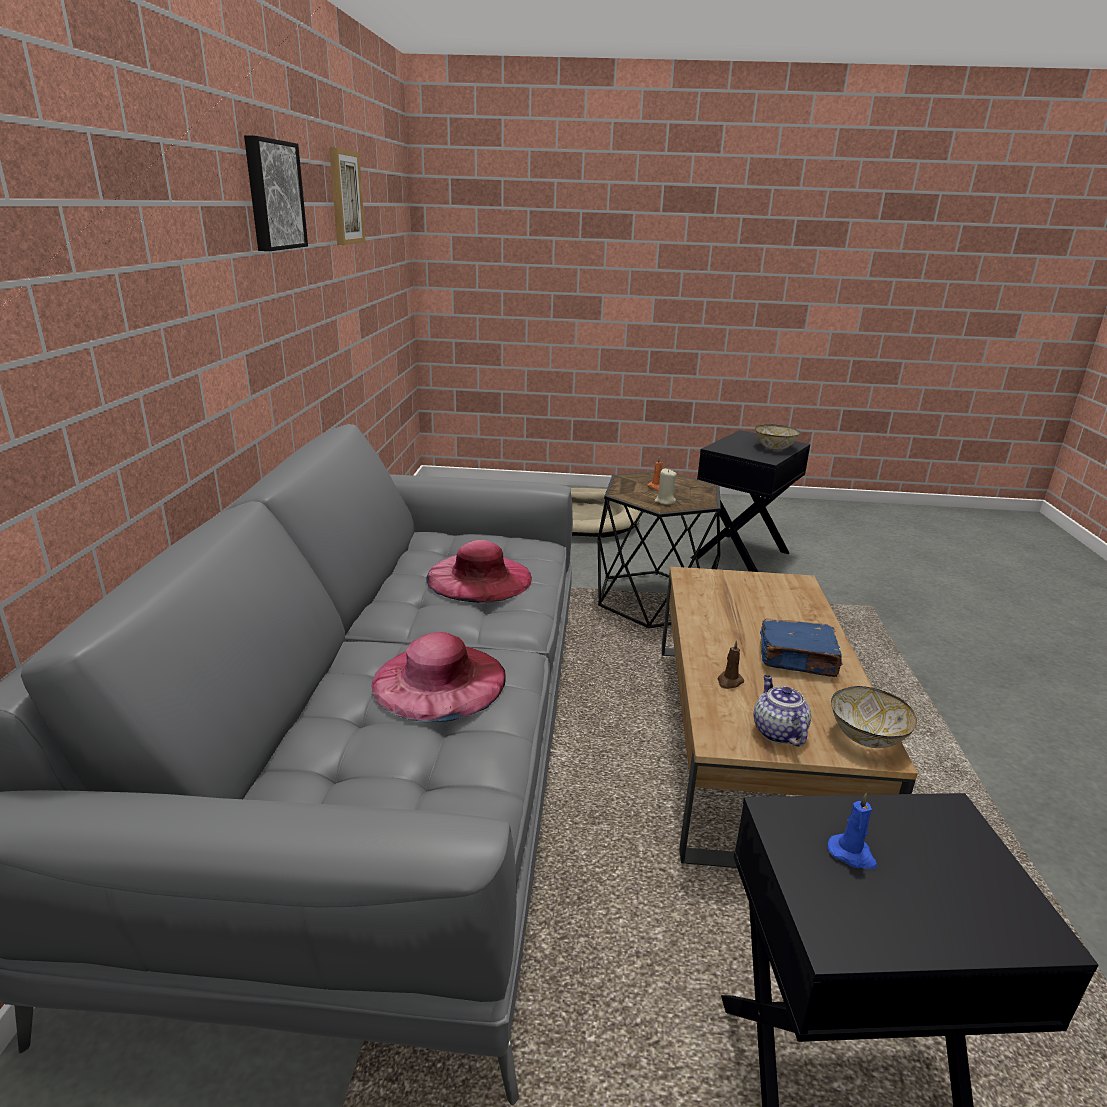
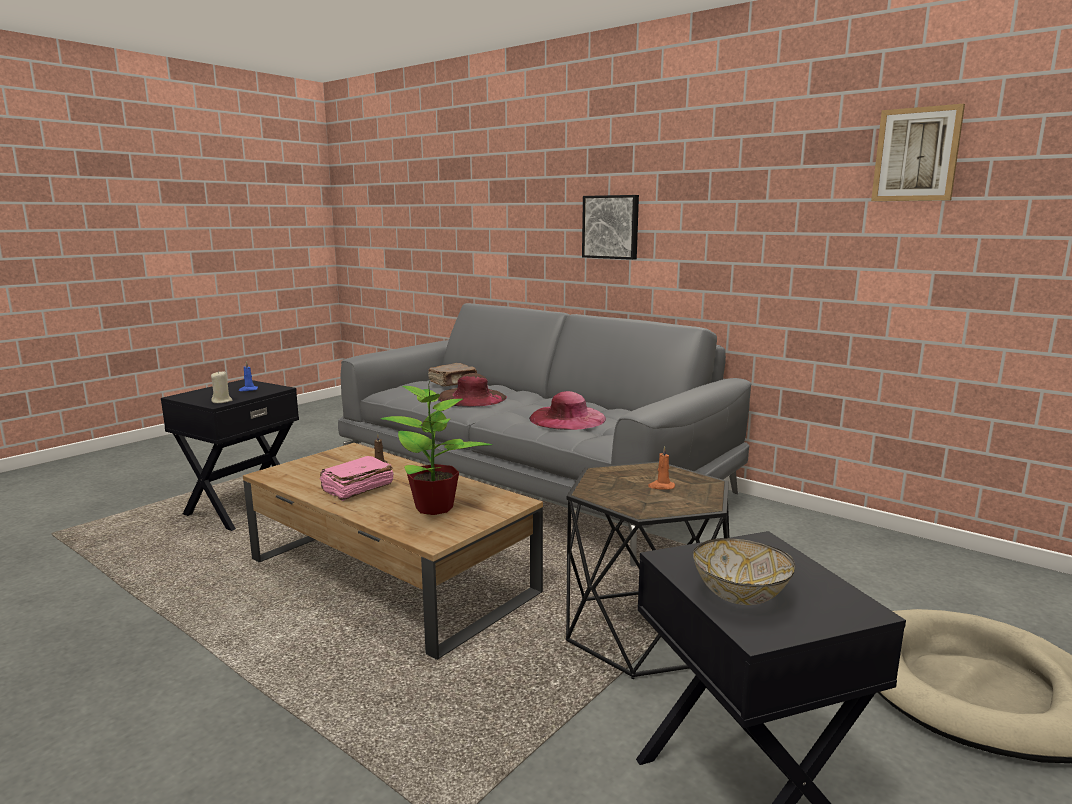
camera: 125 degrees right, 10 degrees down
(272, 195) = (744, 163): picture -> picture (611, 227)
(349, 743) = (453, 383): none -> brown book
(439, 680) = (472, 397): pink hat -> brown hat
(664, 501) = (613, 477): beige candle -> beige candle (222, 401)
(757, 602) = (435, 508): none -> potted plant
(777, 731) = (328, 460): teapot -> none
(798, 660) = (356, 489): blue book -> pink book
(866, 737) = (279, 475): bowl -> none

